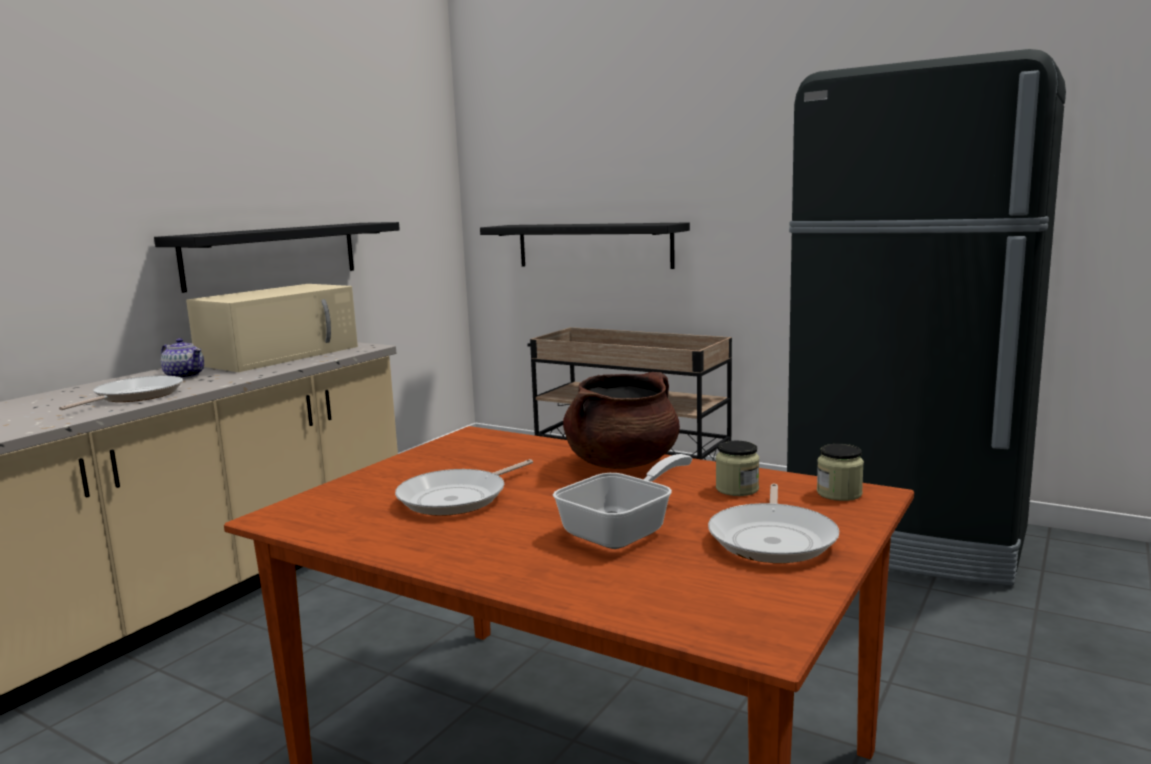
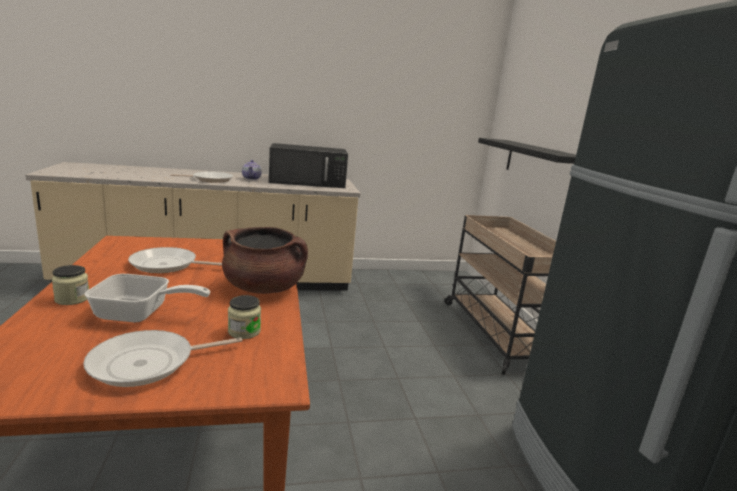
camera: 45 degrees right, 5 degrees up
(273, 254) = (340, 130): black shelf -> none
(281, 355) = (308, 182): beige microwave -> black microwave
(839, 493) = (267, 370): jar -> jar (72, 299)

